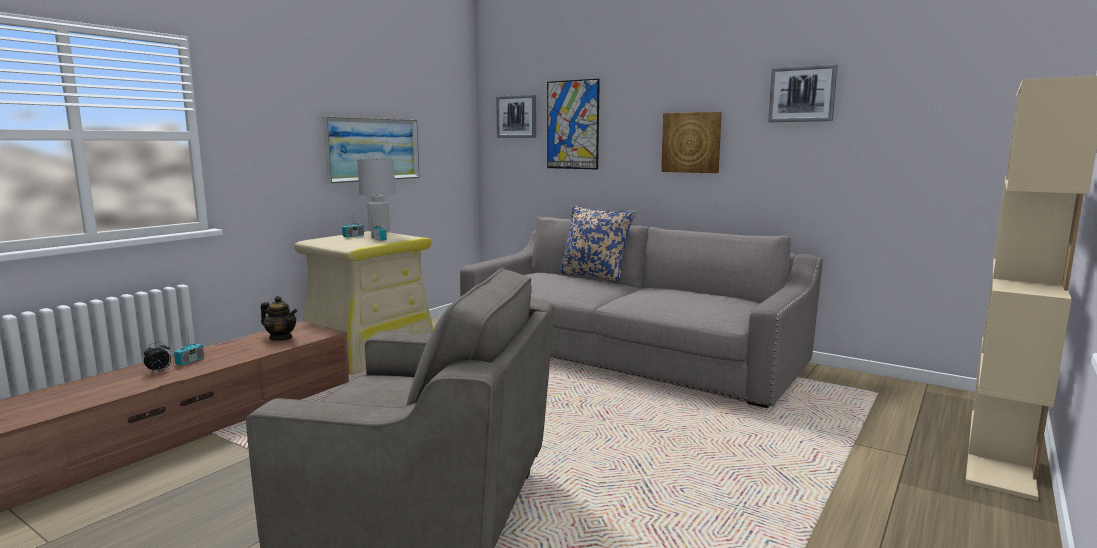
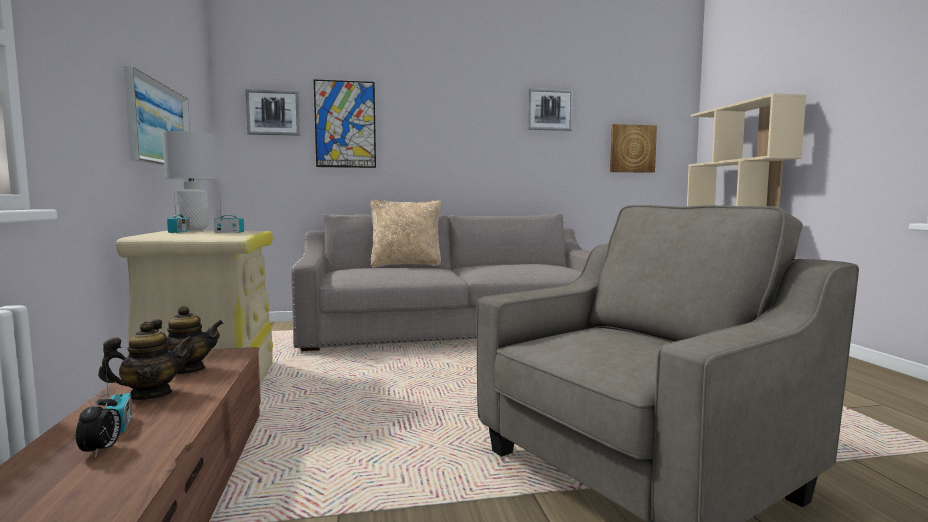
camera: 45 degrees left, 5 degrees down
(235, 348) = (150, 395): none -> teapot
(594, 278) = (406, 266): blue pillow -> beige pillow
(691, 142) = (466, 144): picture -> picture (632, 148)

